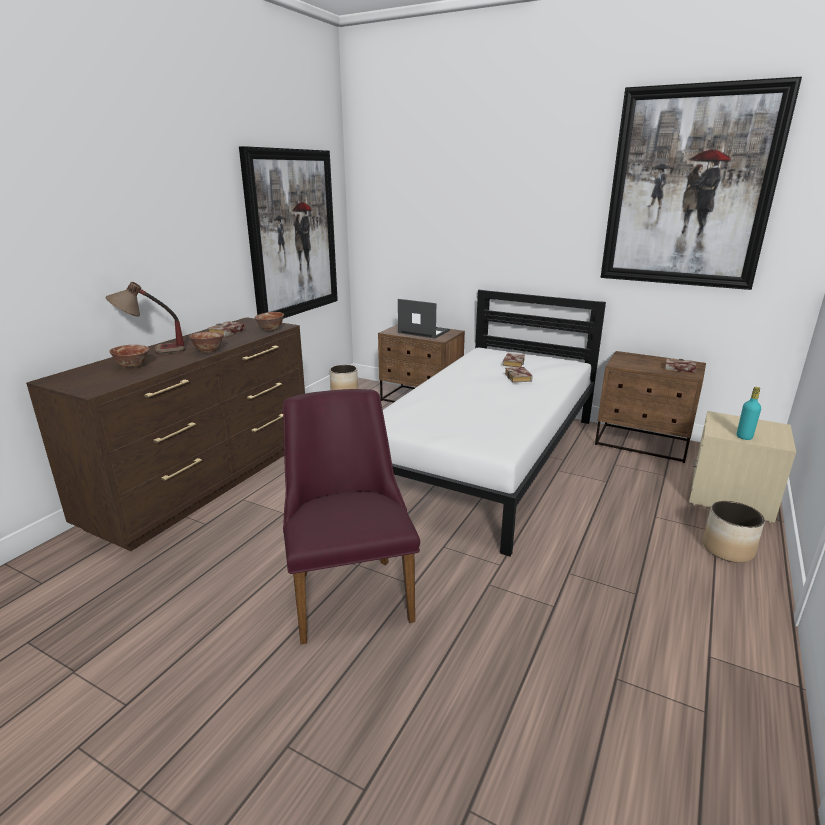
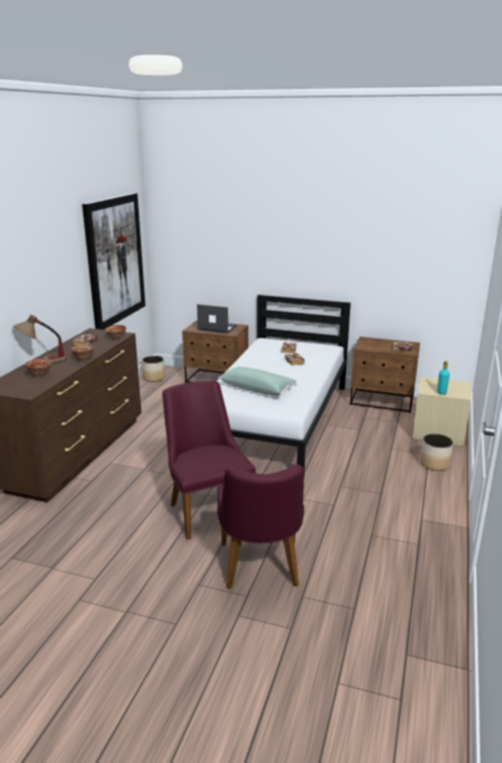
camera: 10 degrees left, 0 degrees up
(404, 728) = (260, 569): none -> purple chair
(456, 411) = (257, 389): none -> green pillow
(689, 189) = (399, 227): picture -> none

